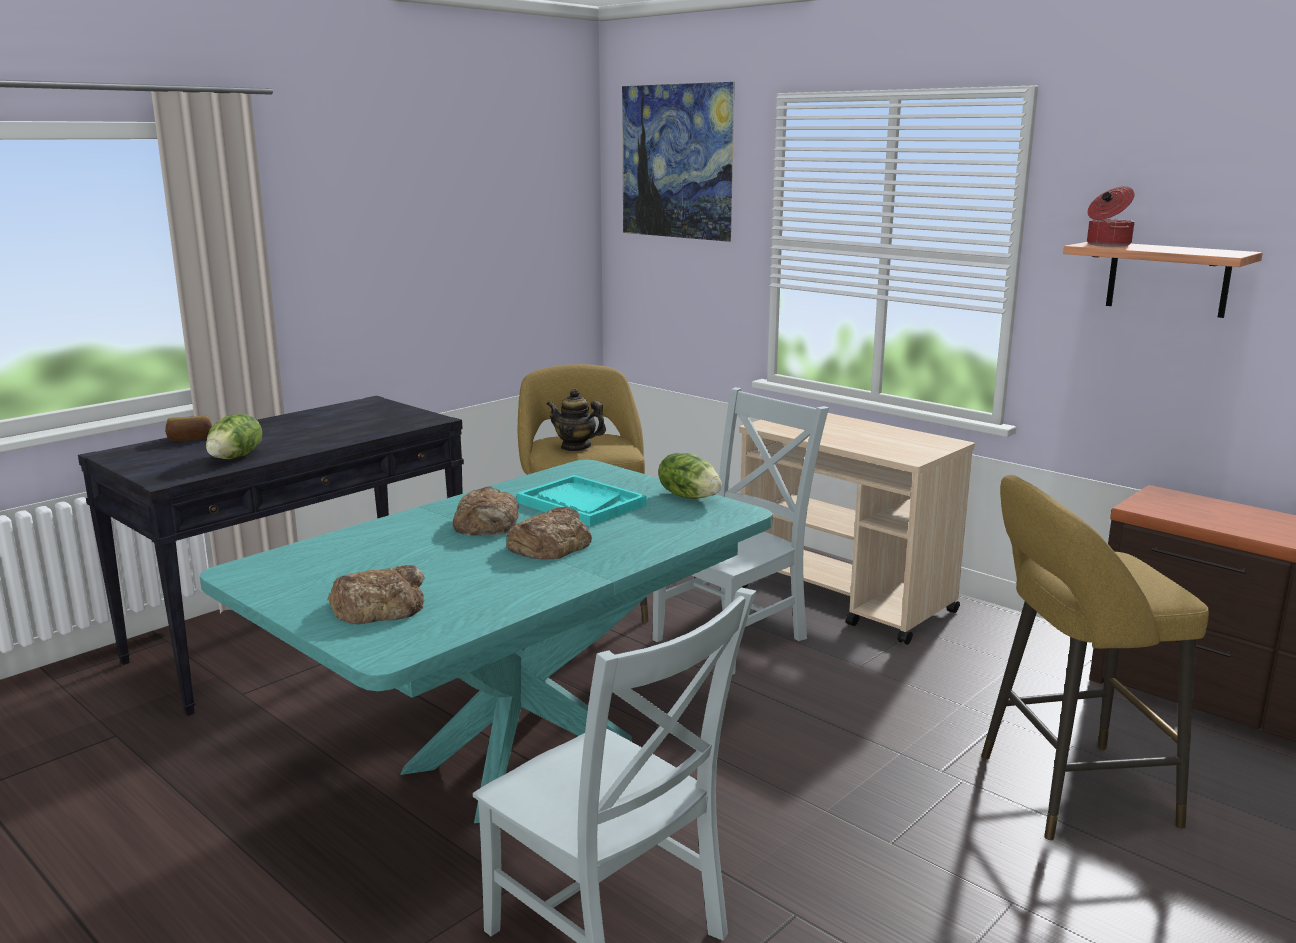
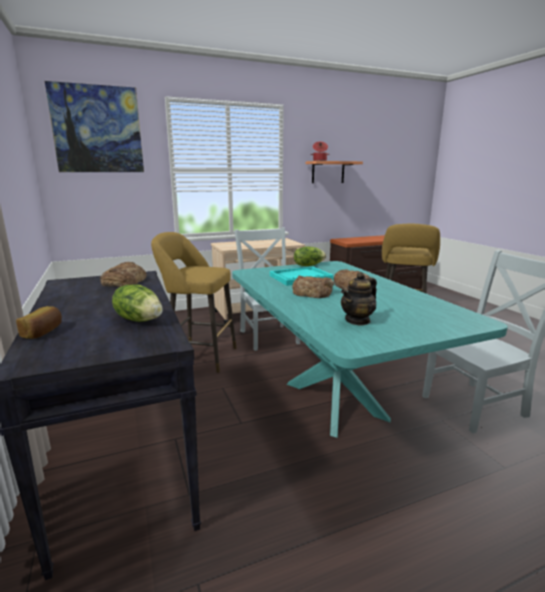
camera: 65 degrees left, 0 degrees up
(379, 605) = (421, 319): bread -> bread (124, 281)
(576, 447) = (203, 271): teapot -> teapot (357, 320)

